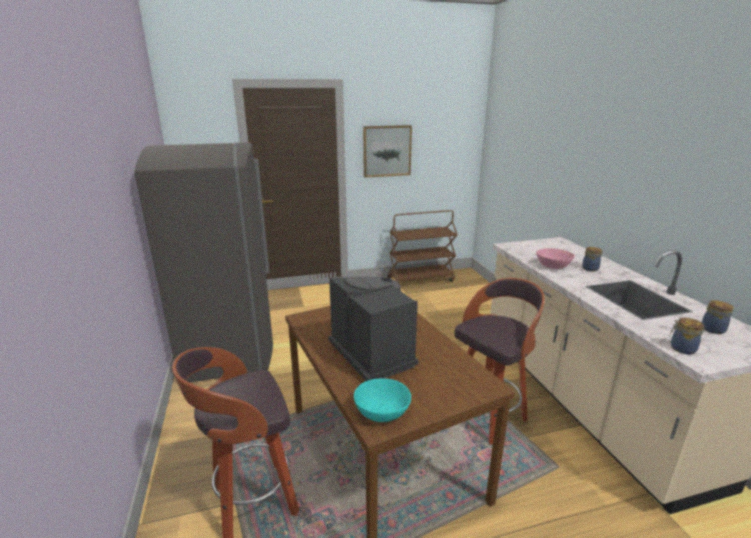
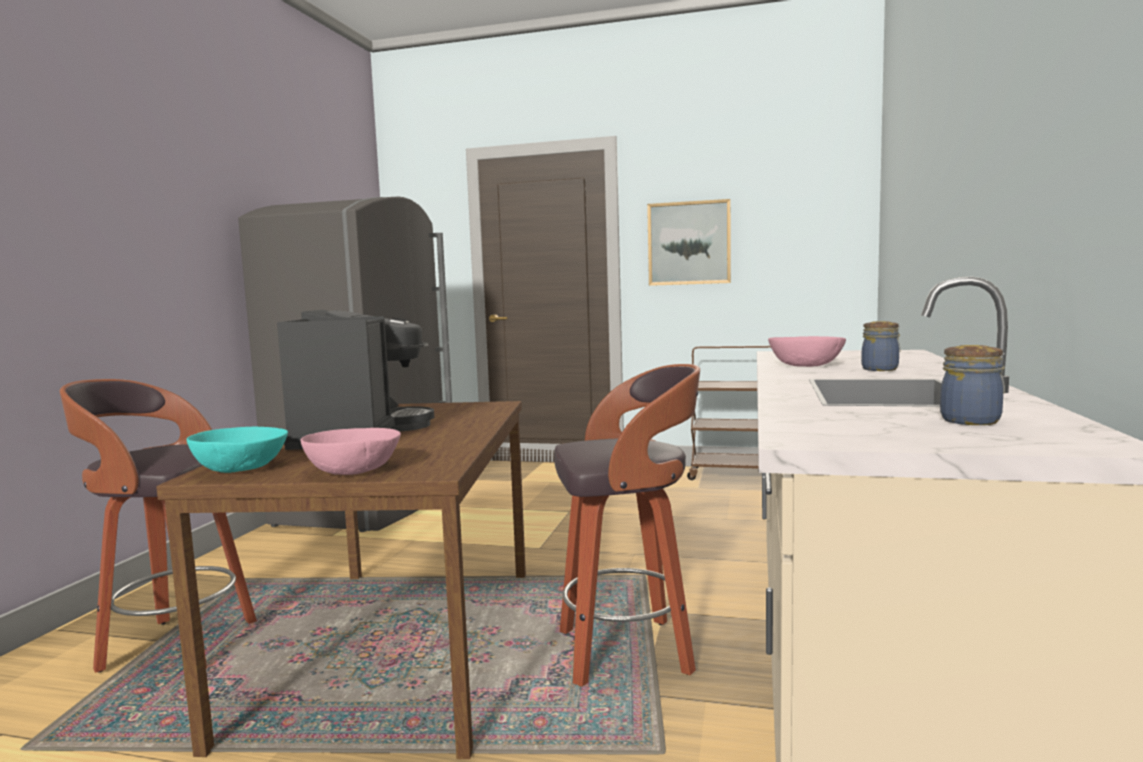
camera: 30 degrees right, 15 degrees down
(448, 396) = (353, 470): none -> pink bowl
(681, 348) = (808, 428): jar -> none

